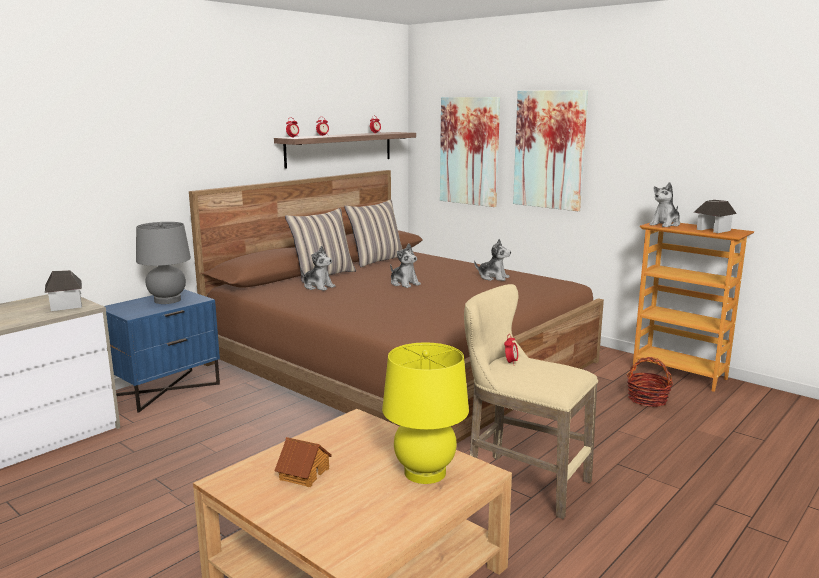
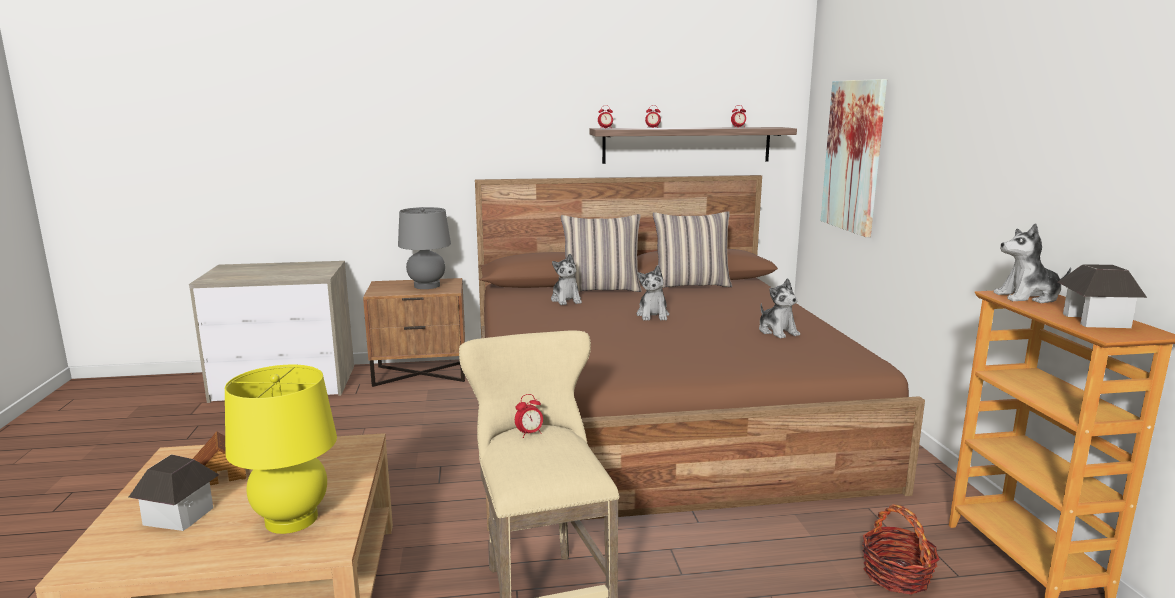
camera: 40 degrees right, 0 degrees up
(66, 305) = (312, 272): toy house -> toy house (179, 515)
(166, 389) = (421, 373): blue nightstand -> brown nightstand
(549, 150) = (929, 159): picture -> none

